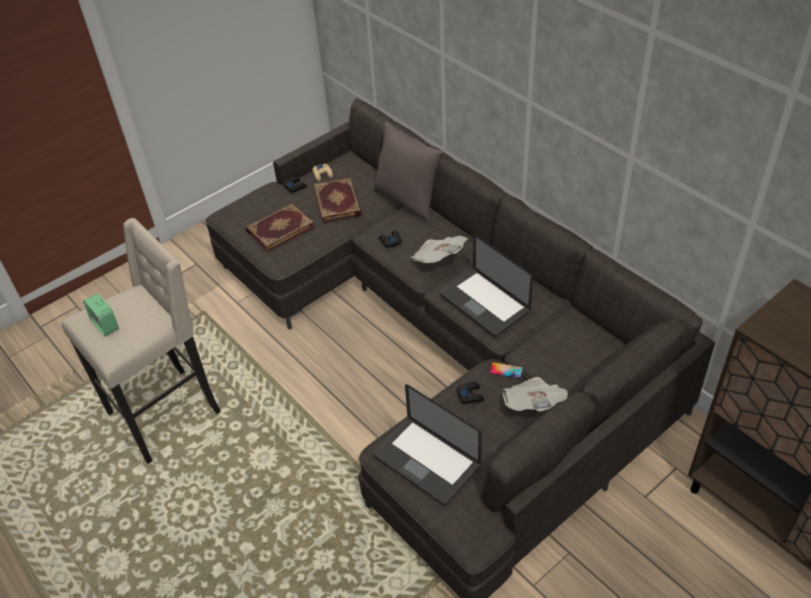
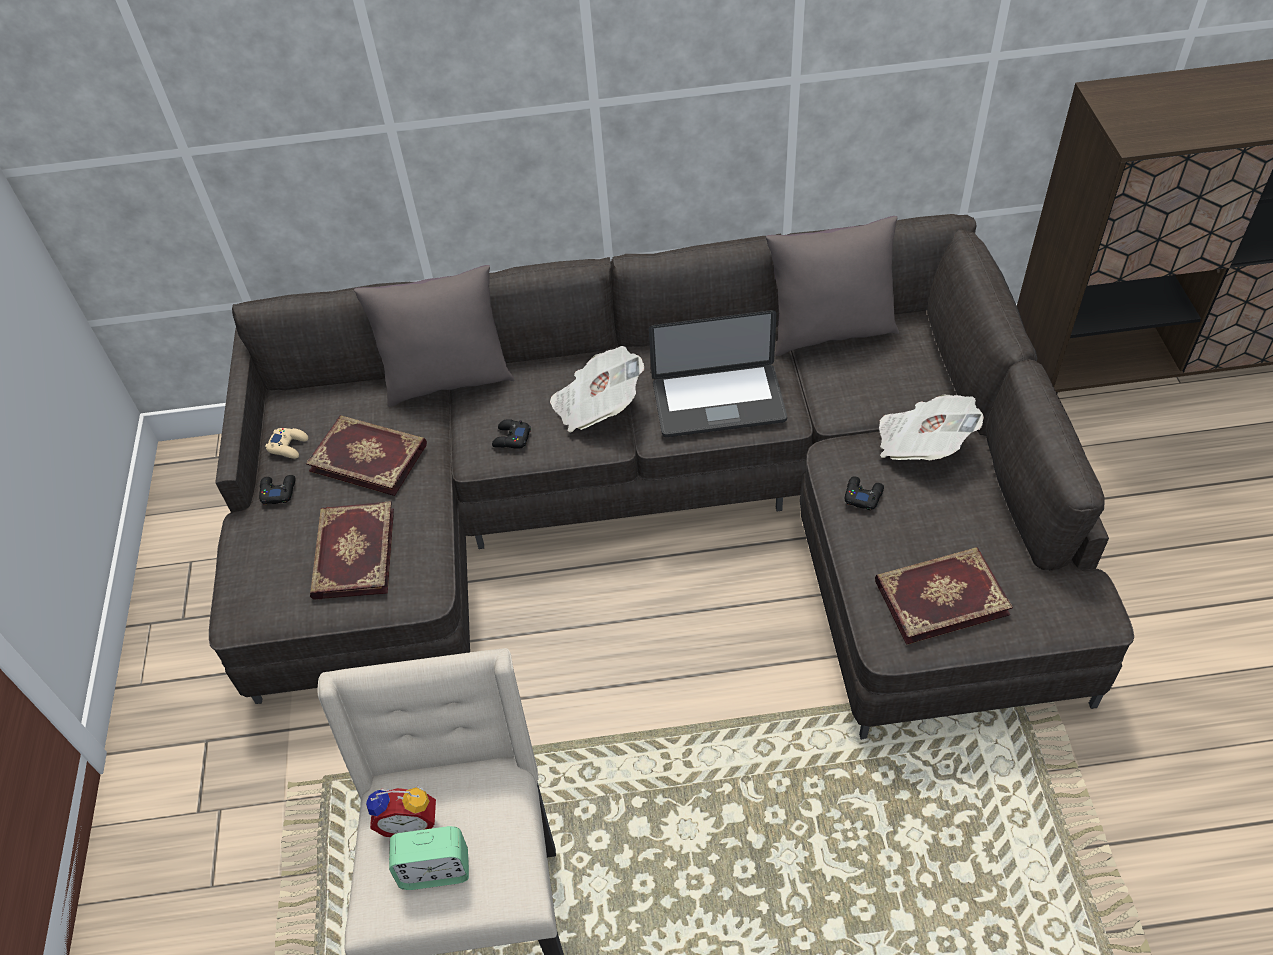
camera: 55 degrees left, 5 degrees up
(123, 305) = (410, 821): none -> alarm clock
(426, 461) = (940, 596): laptop -> book
(506, 370) = (846, 441): phone -> none
(583, 323) = (830, 331): none -> grey pillow

